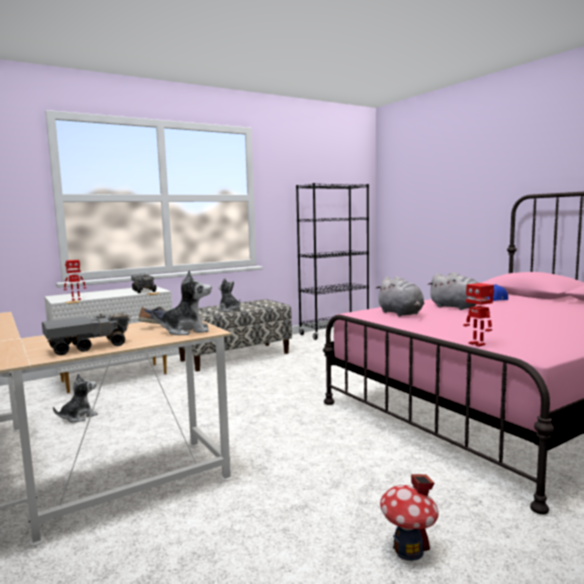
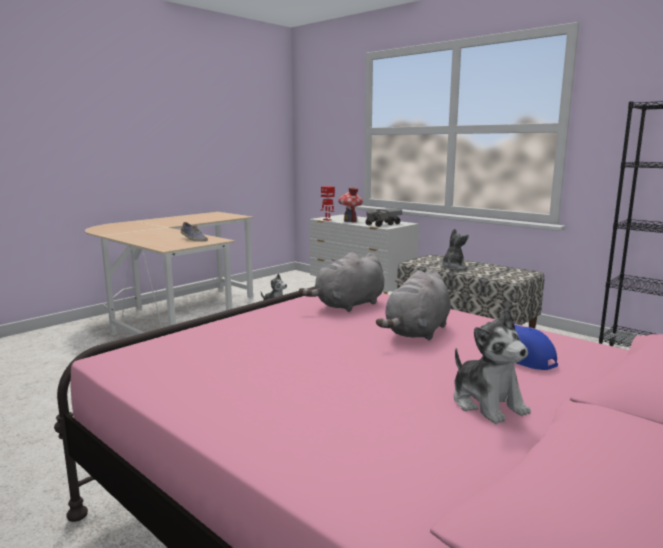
camera: 75 degrees right, 5 degrees up
(88, 347) = (134, 236): toy truck -> none
(186, 331) = (172, 244): plush toy -> plush toy (487, 403)
(408, 550) = (50, 440): toy house -> toy house (350, 221)
(477, 344) = (171, 335): toy robot -> none

